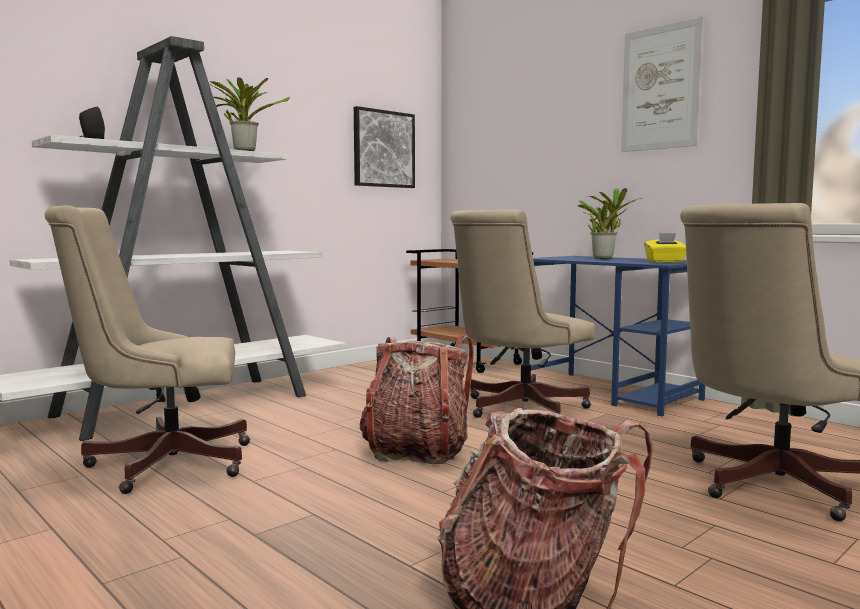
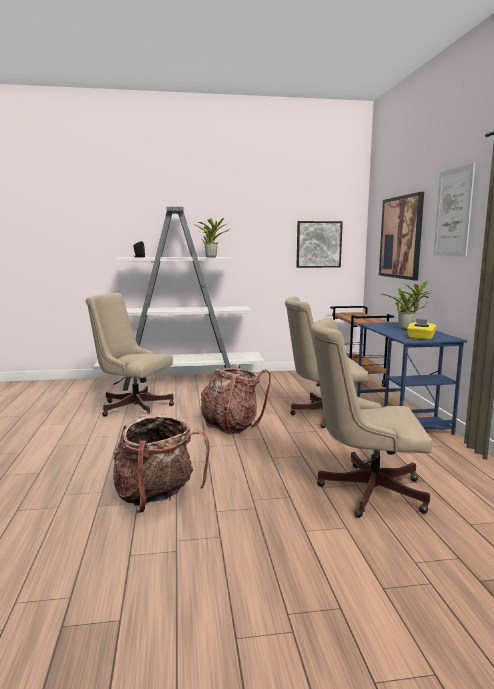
camera: 35 degrees right, 5 degrees up
(536, 134) = (401, 237): none -> picture

